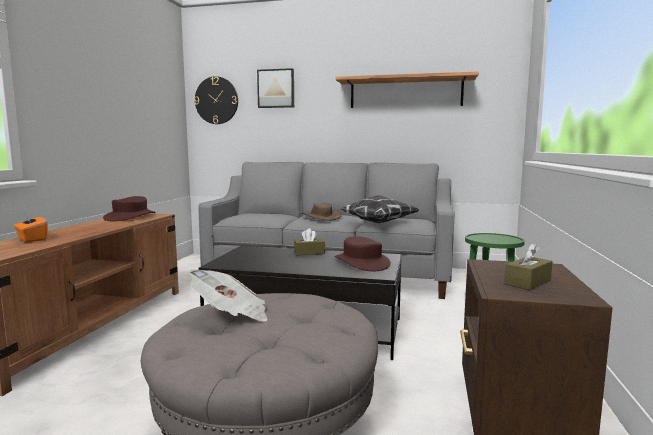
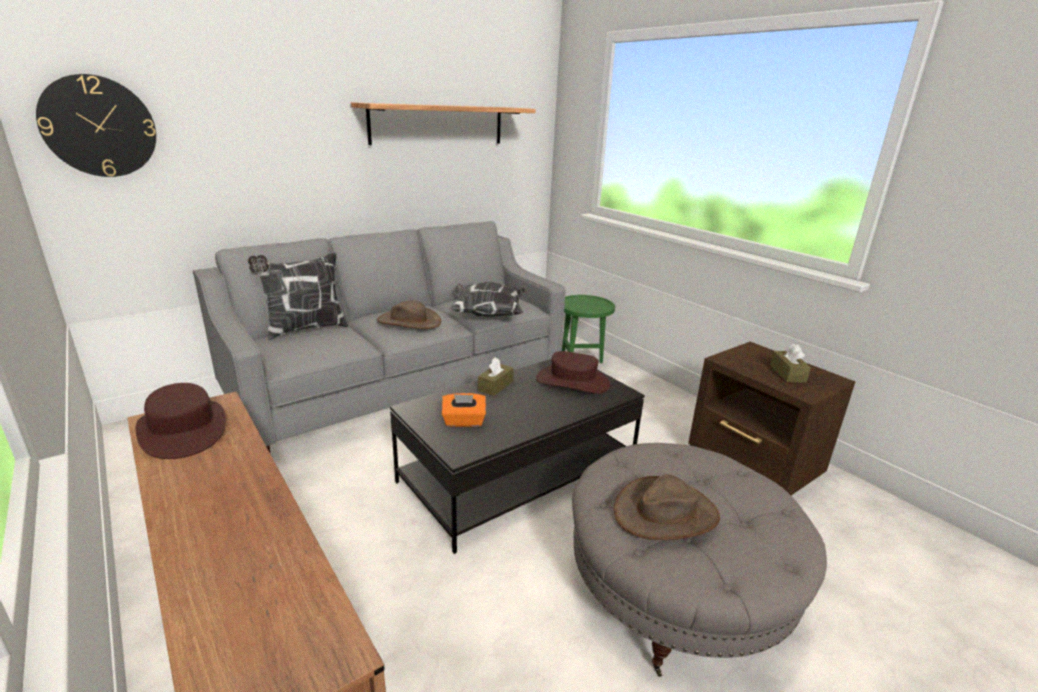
camera: 50 degrees left, 15 degrees up
(31, 239) = (223, 575): orange tissue box -> orange tissue box (464, 422)
(231, 315) = (665, 513): newspaper -> brown hat
(269, 213) = (305, 329): none -> pillow
(276, 88) = (236, 108): picture -> none

